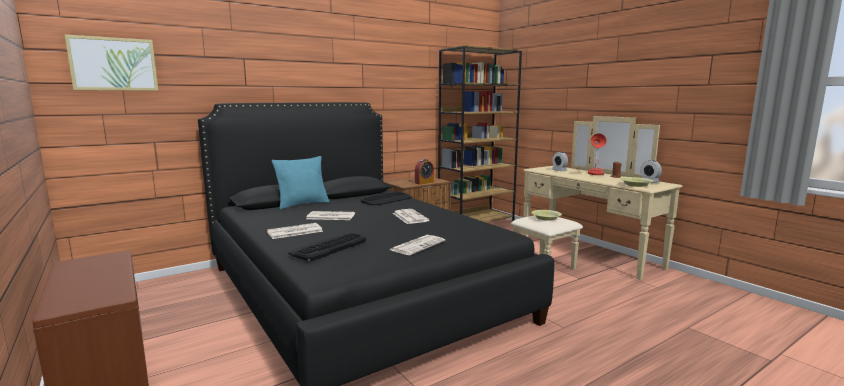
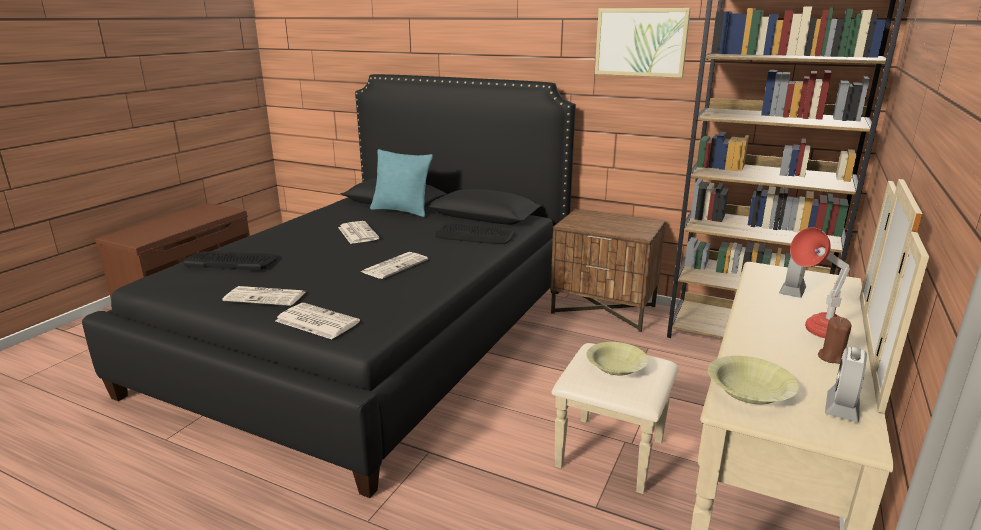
camera: 60 degrees right, 10 degrees up
(114, 64) = (304, 30): picture -> picture (641, 42)
(294, 232) = (285, 236): newspaper -> newspaper (316, 321)
(424, 182) = (608, 229): alarm clock -> none

